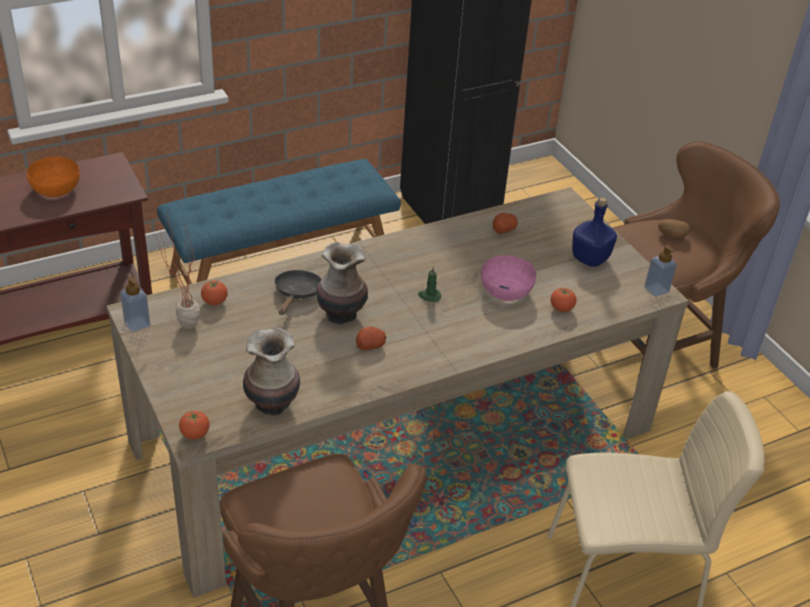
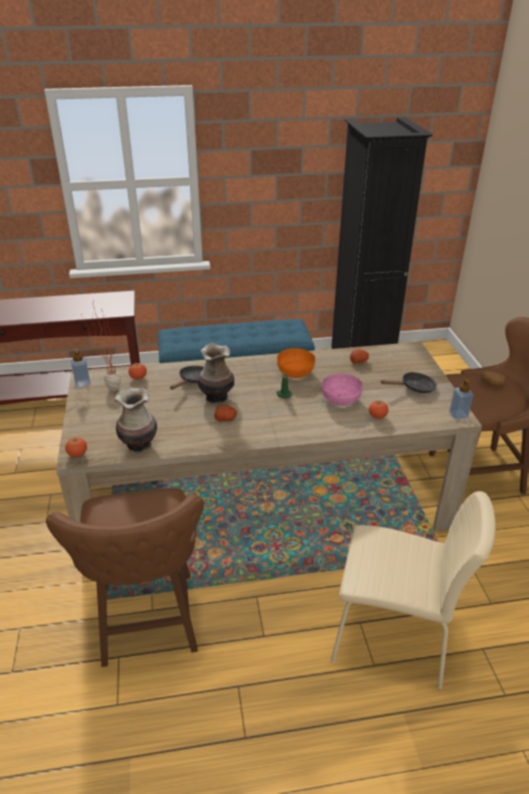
camera: 20 degrees right, 5 degrees down
(56, 189) = (84, 305): orange bowl -> orange bowl (296, 372)
(589, 259) = (414, 388): blue bottle -> black frying pan

